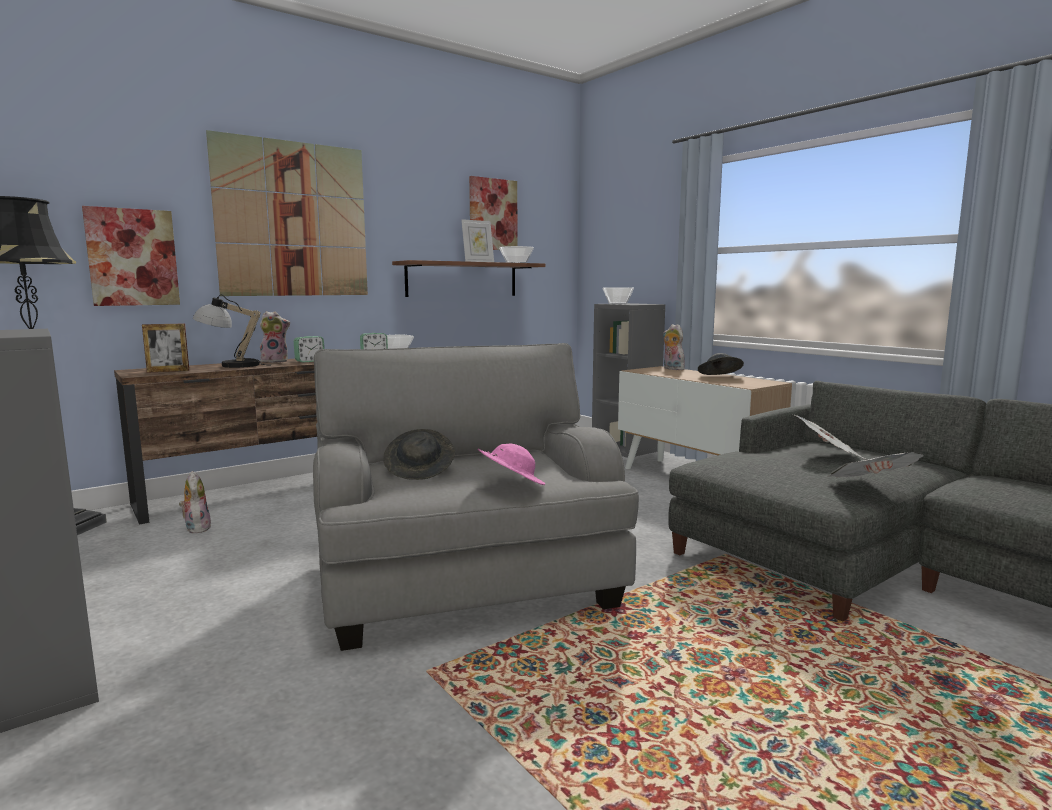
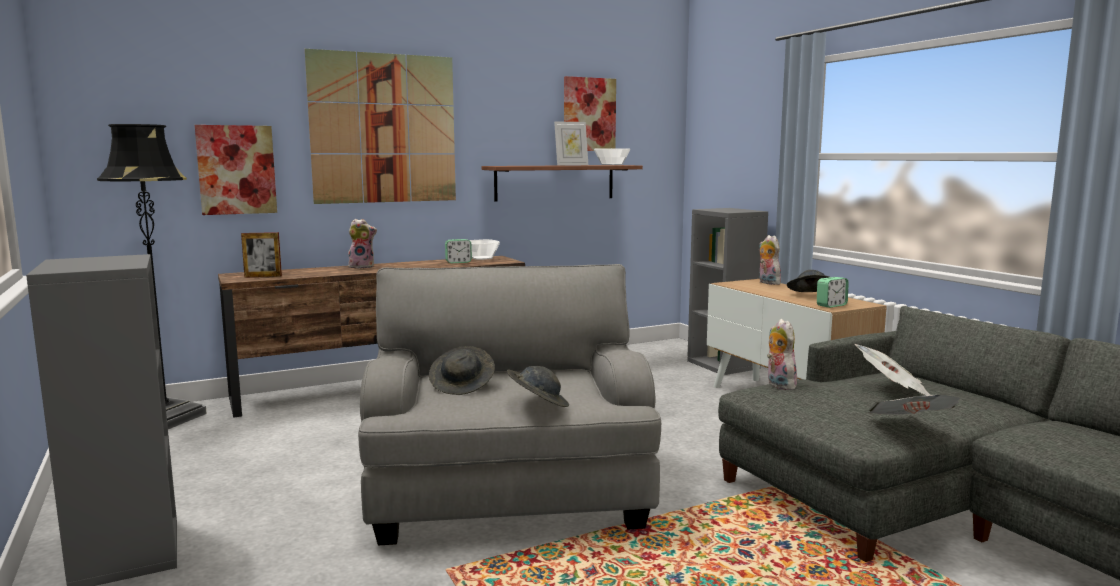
camera: 10 degrees right, 0 degrees up
(196, 528) = (281, 424): plush toy -> plush toy (778, 385)
(230, 365) = (320, 271): table lamp -> none
(310, 361) = (394, 267): alarm clock -> alarm clock (831, 305)
(510, 484) = (537, 404): pink hat -> grey hat
(617, 303) = (717, 209): bowl -> none

